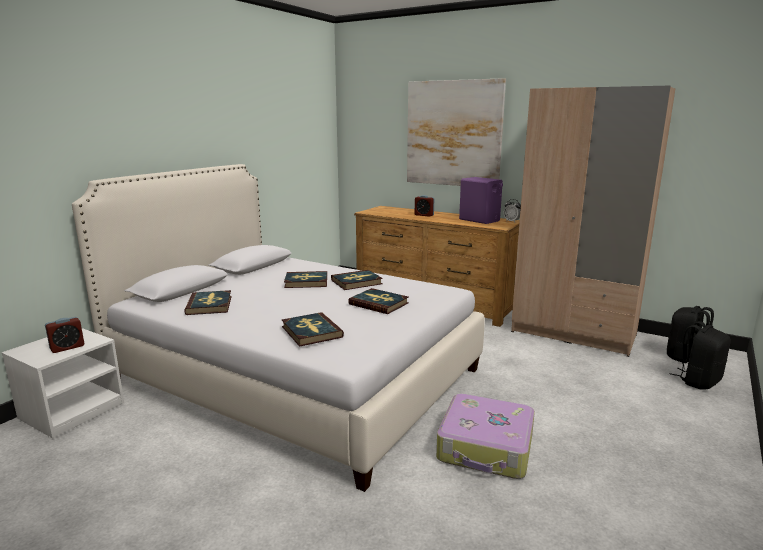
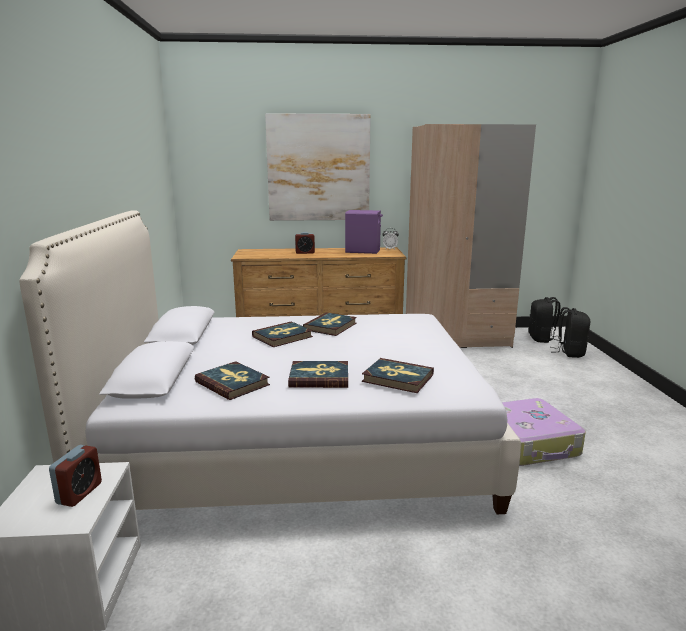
camera: 35 degrees left, 0 degrees up
(379, 303) = (392, 340): book -> book (319, 377)

